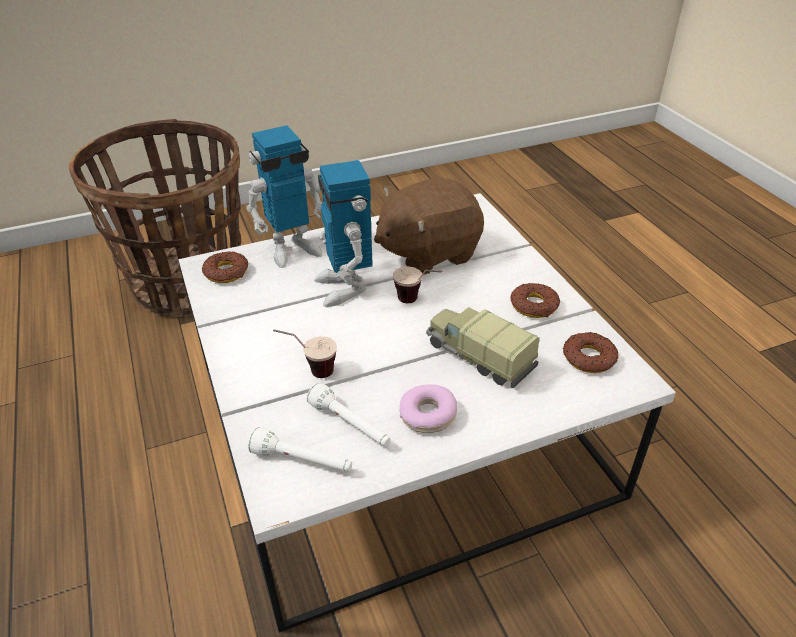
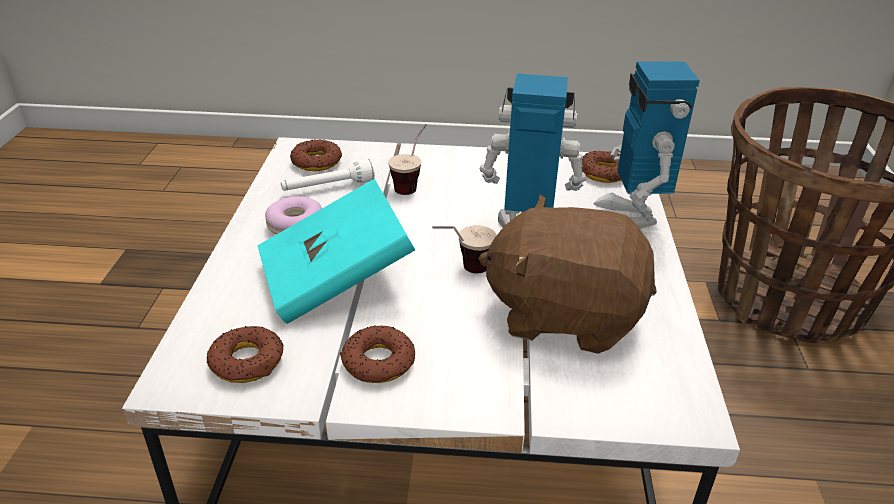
camera: 115 degrees right, 5 degrees down
(302, 461) = (316, 162): white flashlight -> donut
(428, 252) = (564, 314): brown plush toy -> brown plush toy turned 75 degrees counterclockwise
(478, 356) = (336, 280): toy truck -> turquoise book

